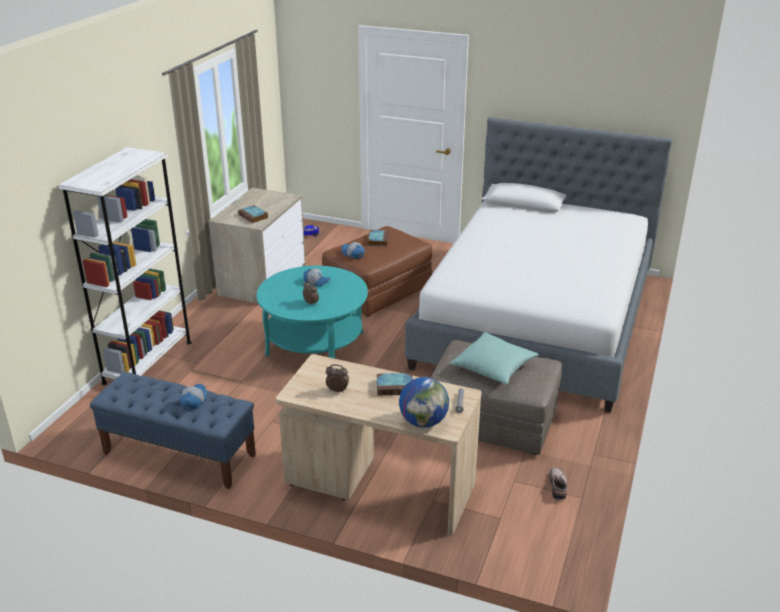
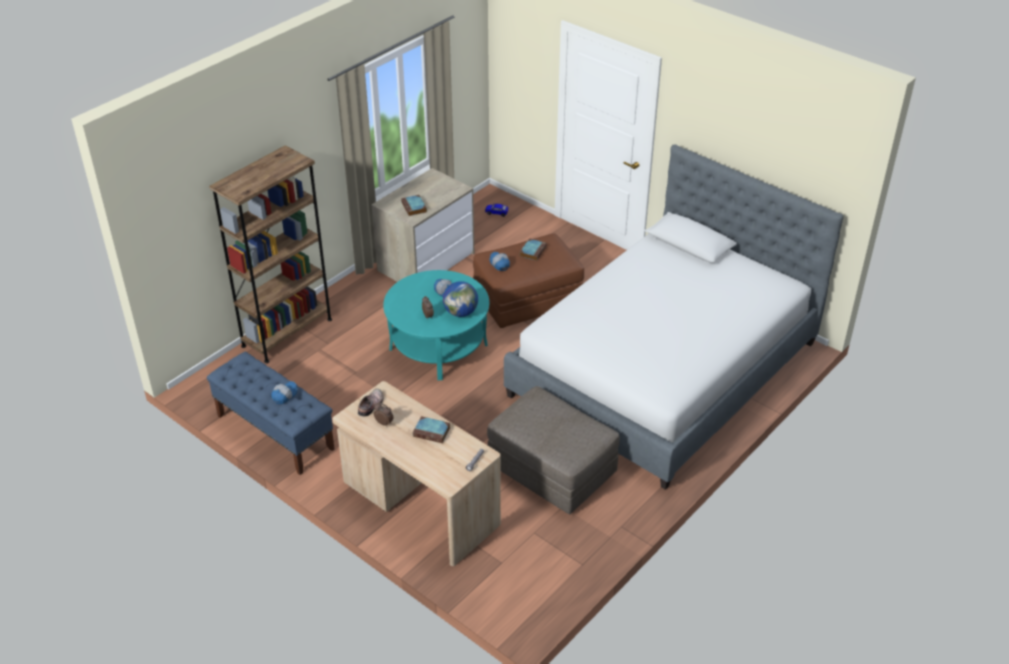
camera: 20 degrees right, 10 degrees up
(148, 362) = (287, 332): white bookcase -> brown bookcase
(423, 422) = (435, 472): globe -> globe (461, 312)
(493, 367) = (550, 426): turquoise pillow -> none
(559, 486) = (569, 549): shoe -> shoe (372, 405)

